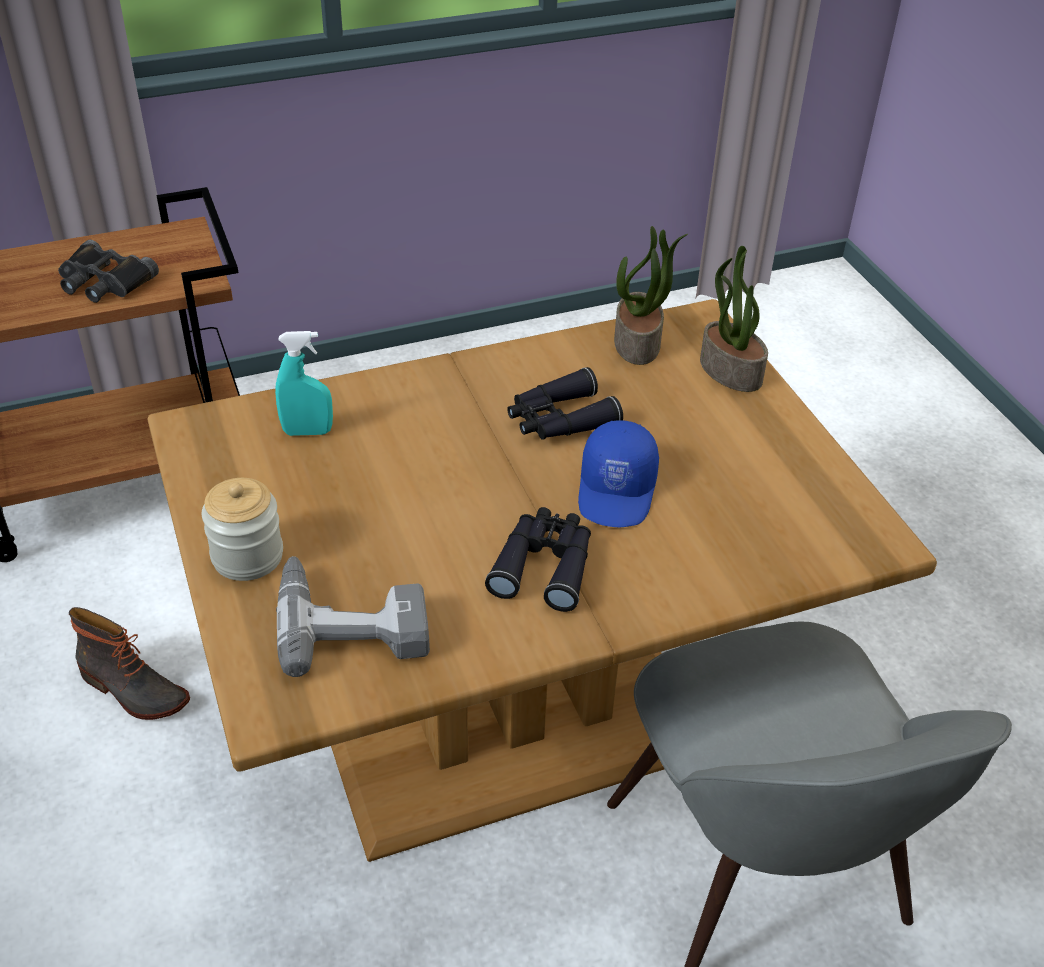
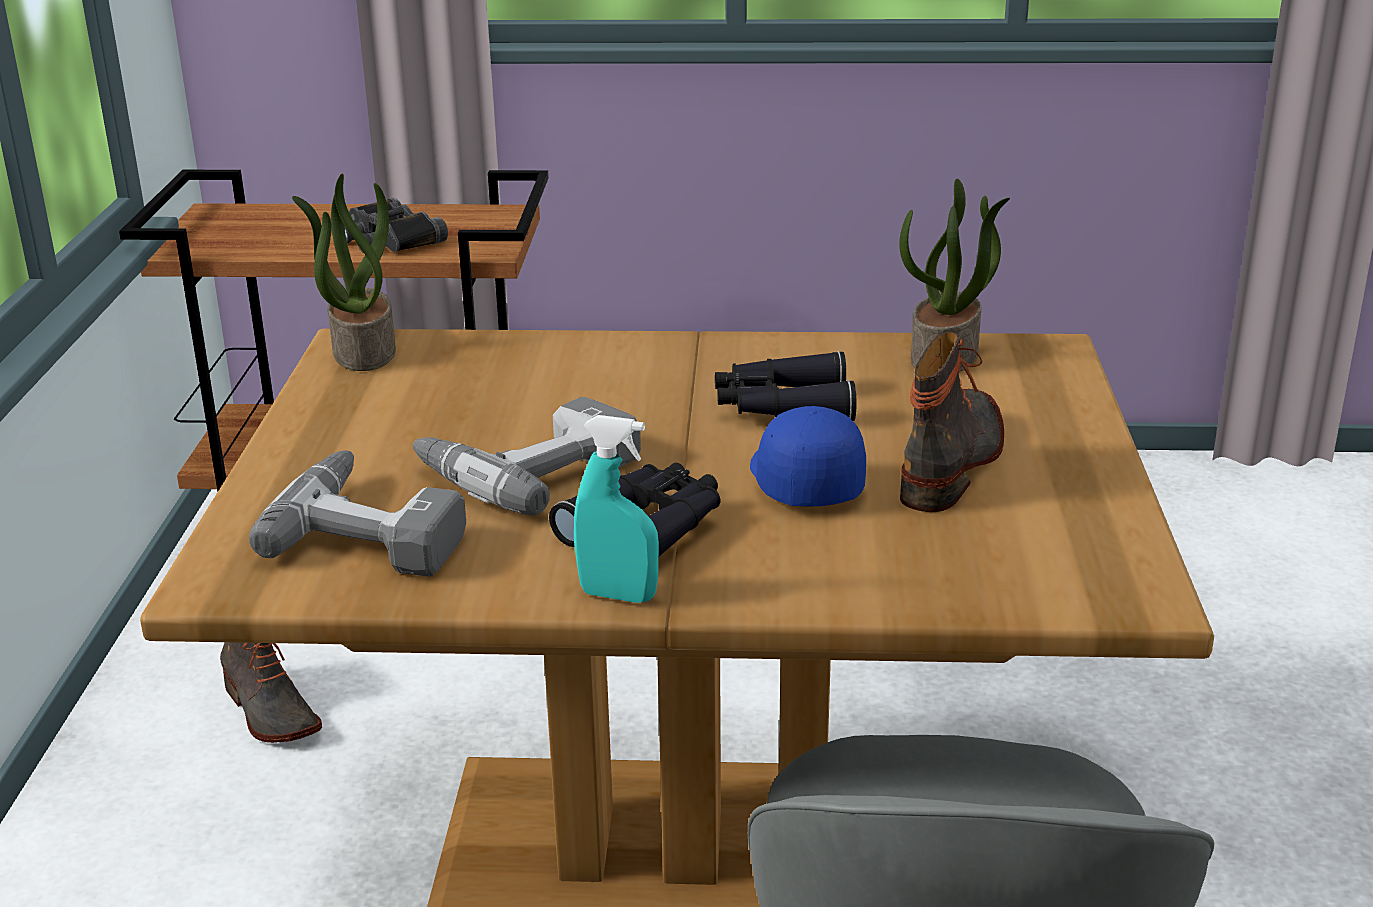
camera: 25 degrees right, 15 degrees down
(247, 556) = (313, 454): jar -> none
(307, 432) = (474, 367): turquoise spray bottle -> turquoise spray bottle (618, 595)
(421, 529) = (527, 469): none -> power drill
(618, 491) = (802, 480): blue cap -> blue cap turned 135 degrees clockwise
(704, 448) = (953, 462): none -> boot
(729, 371) = (1049, 399): potted plant -> potted plant (362, 351)

